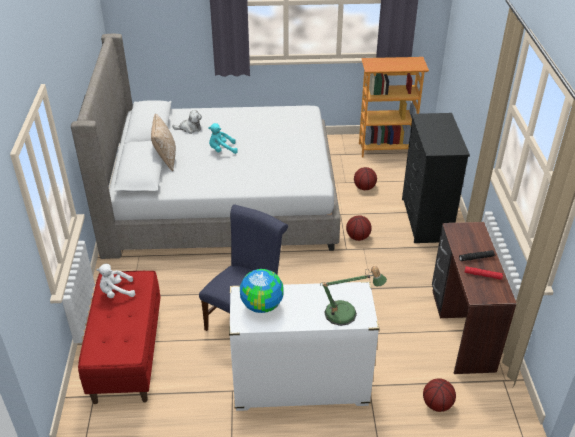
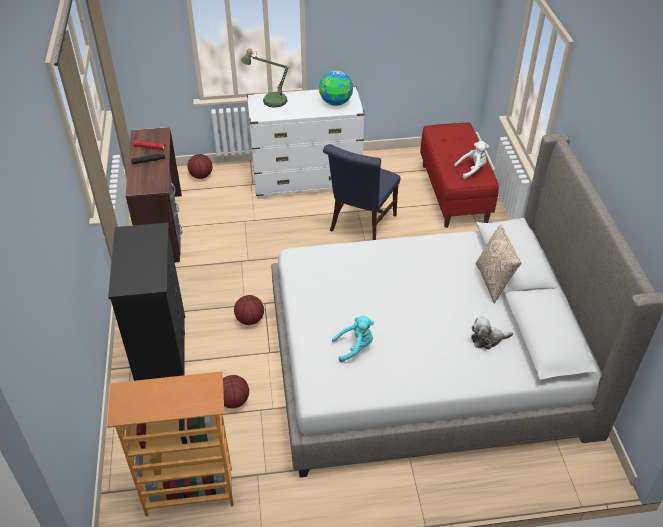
camera: 175 degrees right, 5 degrees up
(221, 150) = (427, 299): turquoise plush toy -> turquoise plush toy (355, 347)

